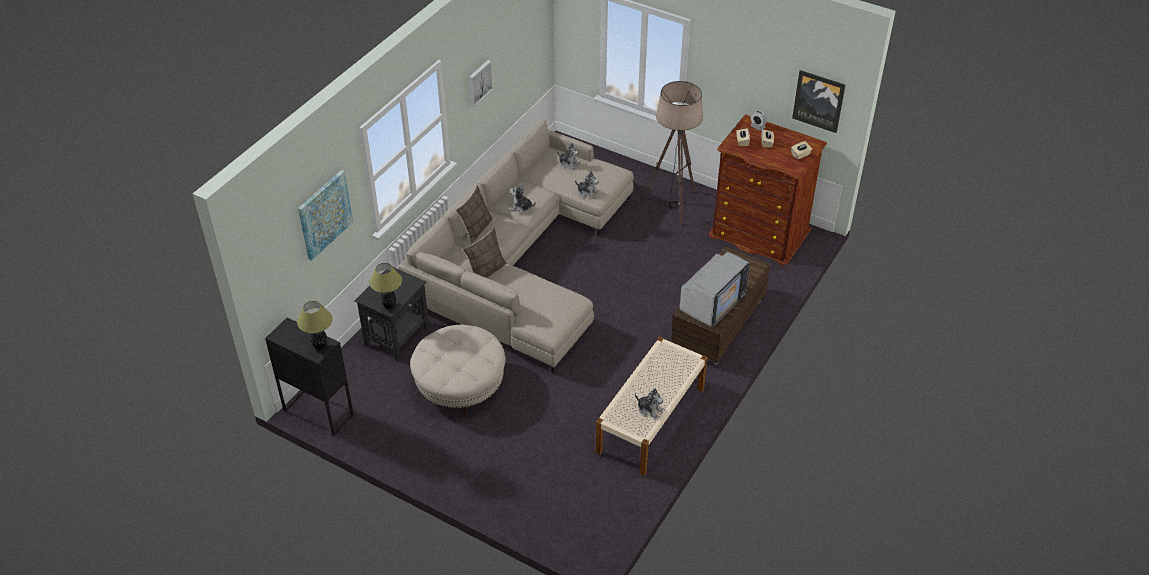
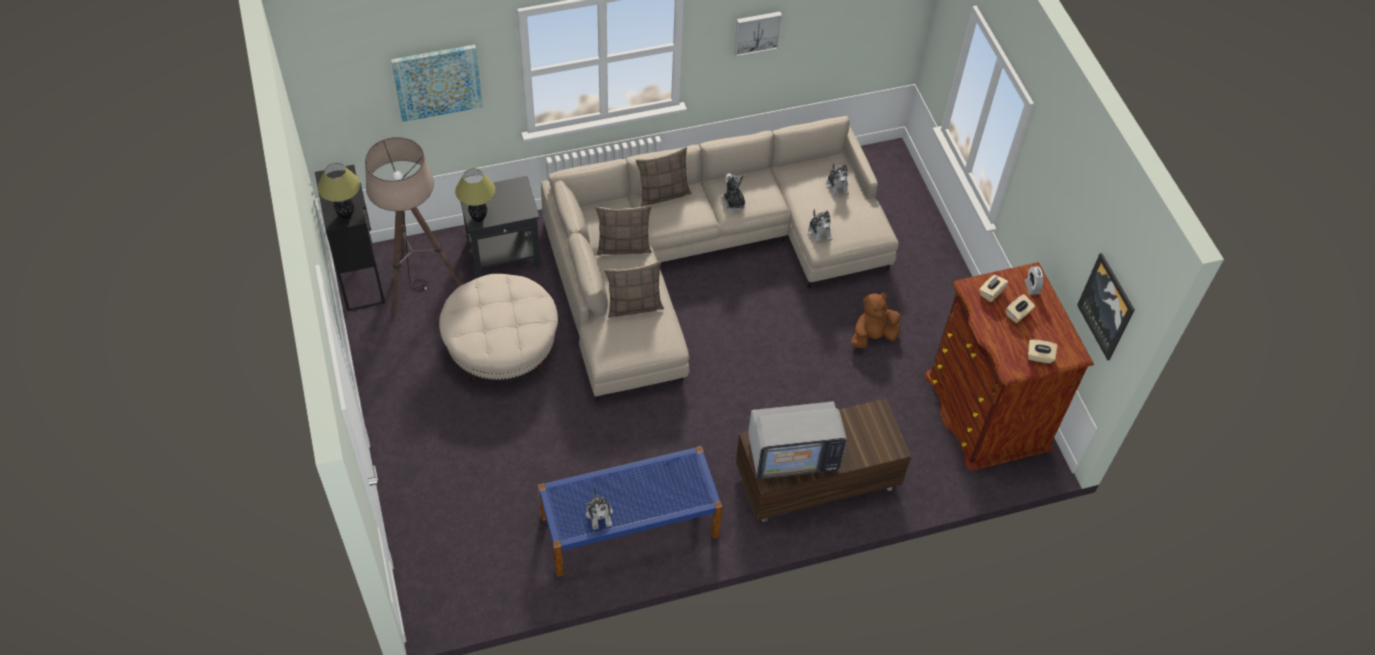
camera: 40 degrees right, 10 degrees up
(533, 295) = (634, 306): none -> pillow
(651, 420) = (629, 526): beige bench -> blue bench
(661, 236) = (872, 336): none -> brown plush toy
(673, 204) = (928, 309): floor lamp -> floor lamp (419, 284)

